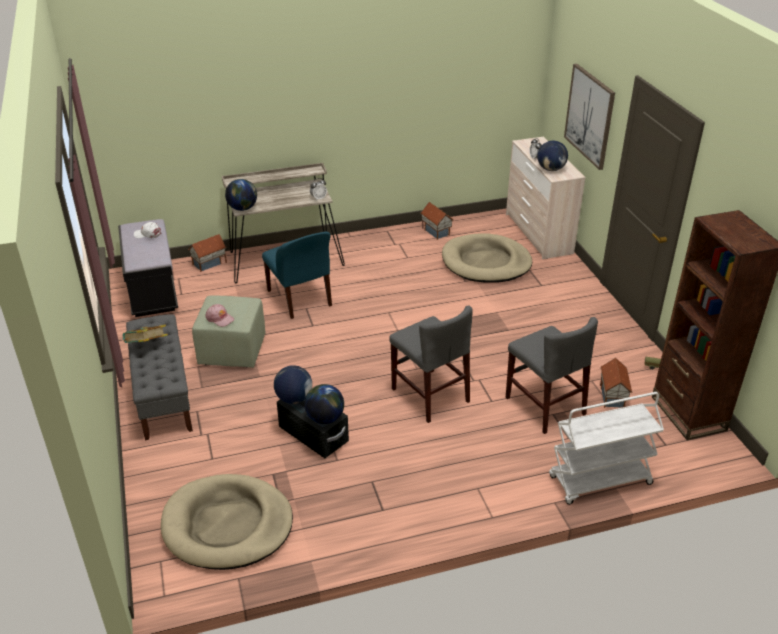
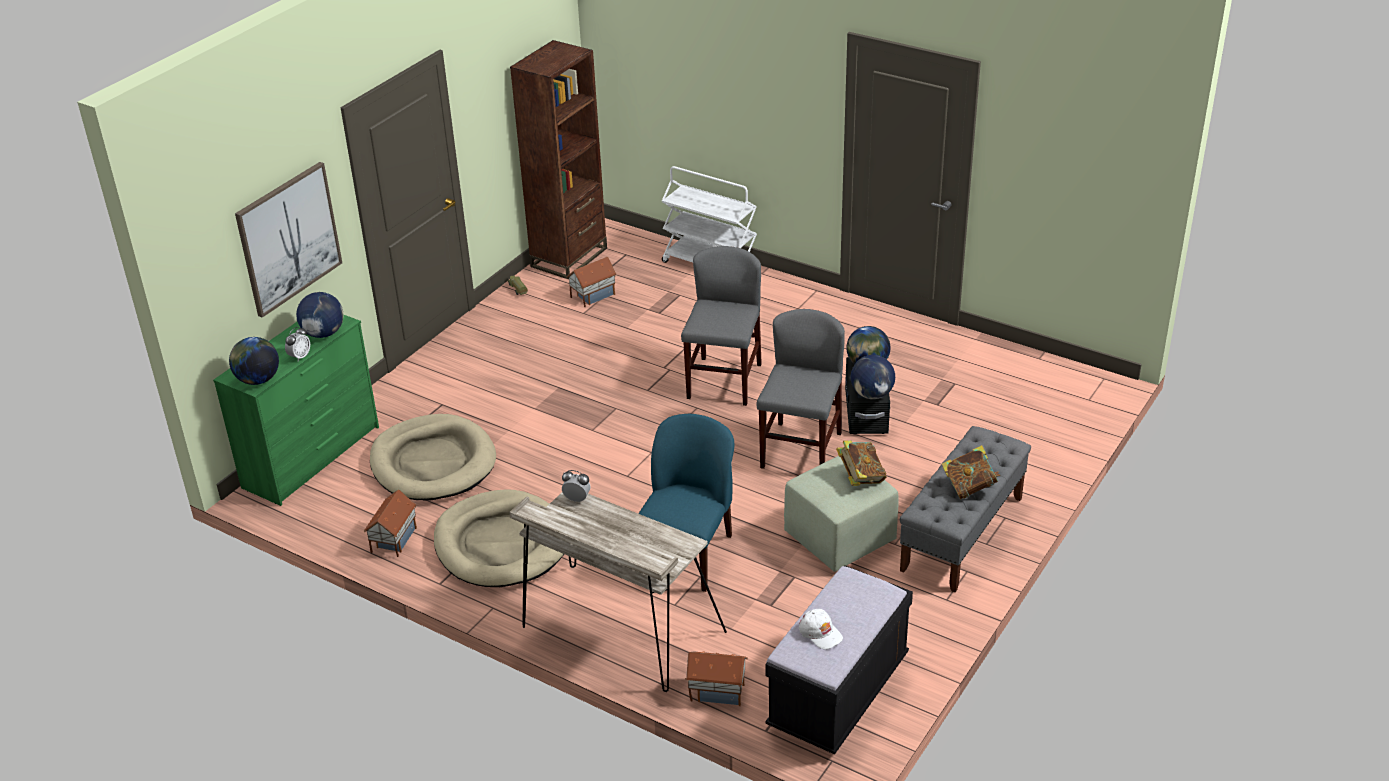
camera: 130 degrees left, 0 degrees up
(219, 318) = (860, 477): pink cap -> book
(227, 525) = (1013, 392): beige dog bed -> beige dog bed (501, 544)
(243, 208) = (683, 544): globe -> globe (258, 380)
(537, 234) = (312, 458): beige dresser -> green dresser
(544, 405) = (653, 321): grey chair -> grey chair (801, 450)

